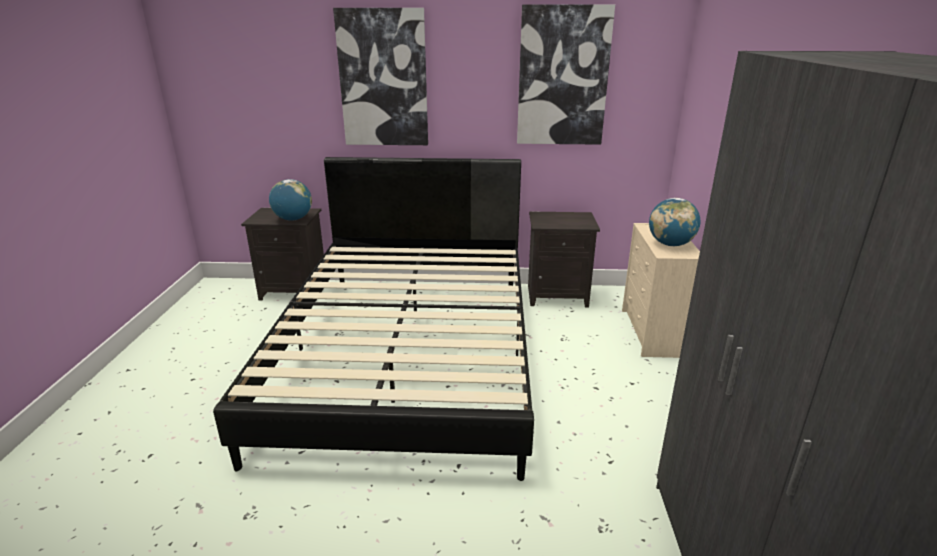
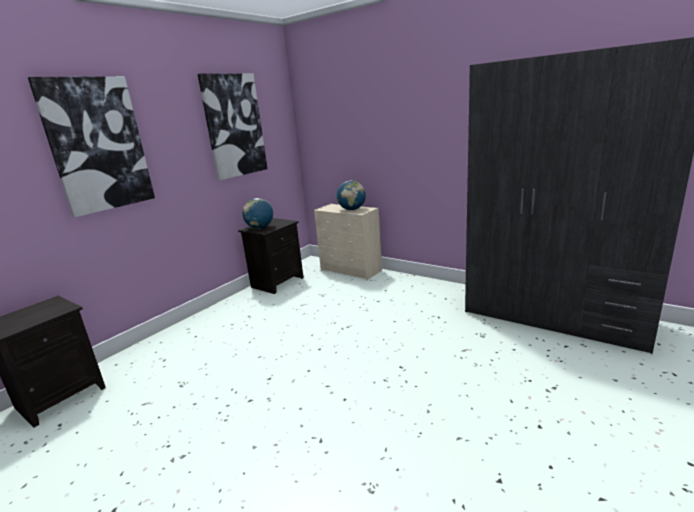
camera: 55 degrees left, 5 degrees down
(293, 219) = (53, 311): globe -> globe (260, 228)
(409, 354) = (262, 355): black bed -> none

